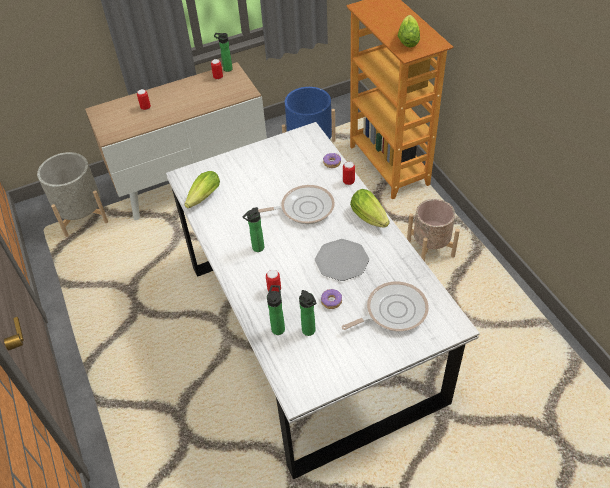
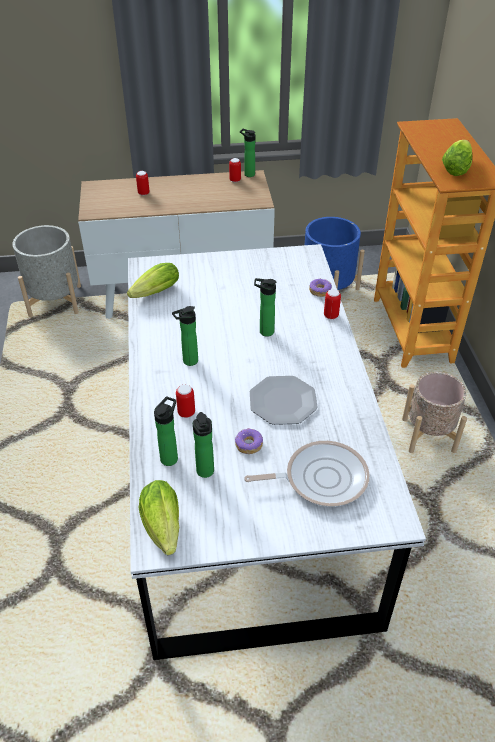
camera: 15 degrees right, 5 degrees down
(304, 208) = (264, 331): frying pan -> bottle
(370, 218) = (340, 362): lettuce -> lettuce (163, 529)

